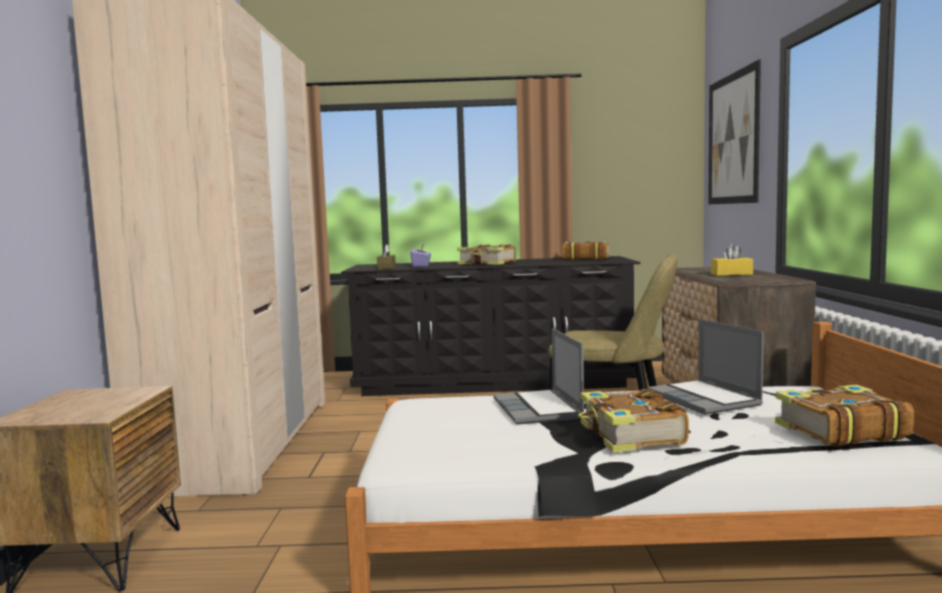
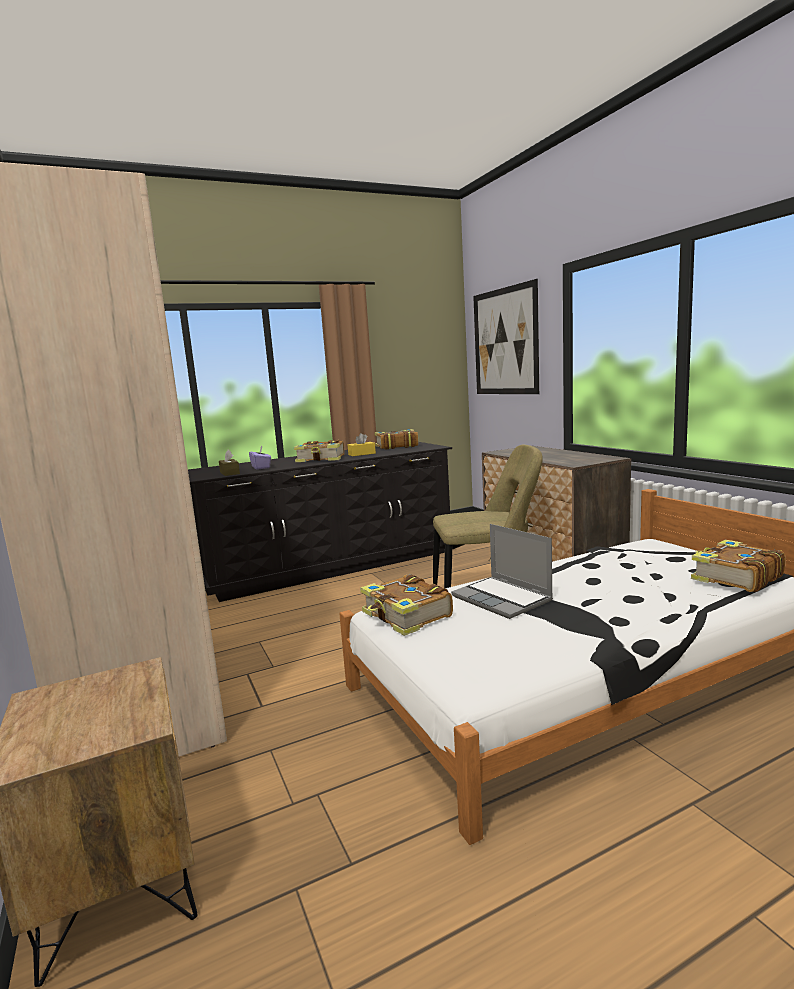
camera: 25 degrees left, 5 degrees up
(630, 436) = (616, 612): book -> book (406, 616)
(705, 399) = (611, 565): laptop -> none
(731, 274) = (554, 455): yellow tissue box -> yellow tissue box (362, 454)

